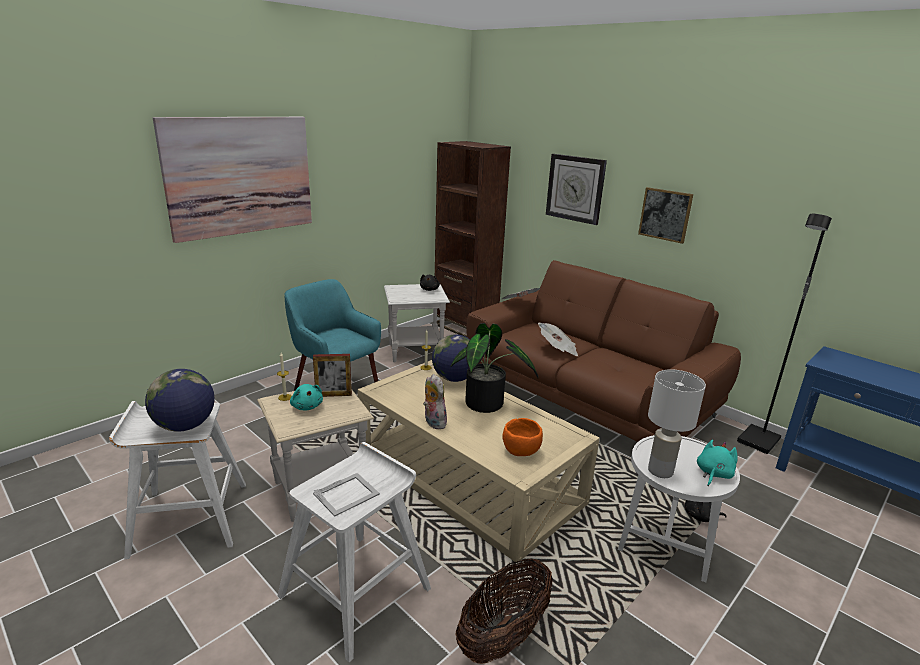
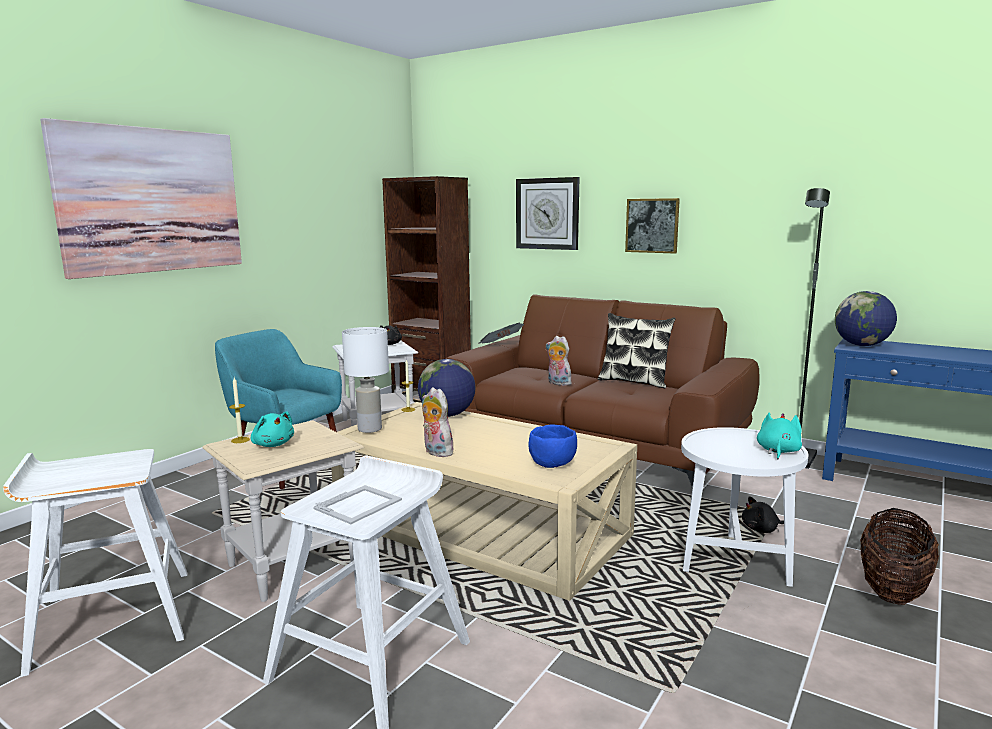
camera: 10 degrees left, 10 degrees down
(185, 426) = (111, 472): globe -> globe (862, 345)
(333, 395) = (304, 432): picture frame -> none
(488, 405) = (496, 432): potted plant -> none
(503, 636) = (578, 674): basket -> basket (892, 589)
(522, 451) = (553, 464): orange bowl -> blue bowl
(557, 350) = (557, 383): newspaper -> plush toy
(625, 355) = (634, 381): none -> pillow
(659, 471) = (720, 455): white table lamp -> white table lamp (369, 429)

